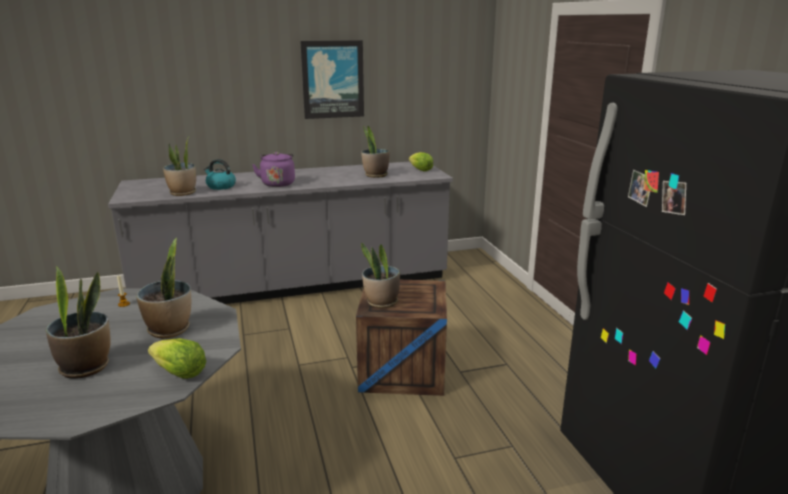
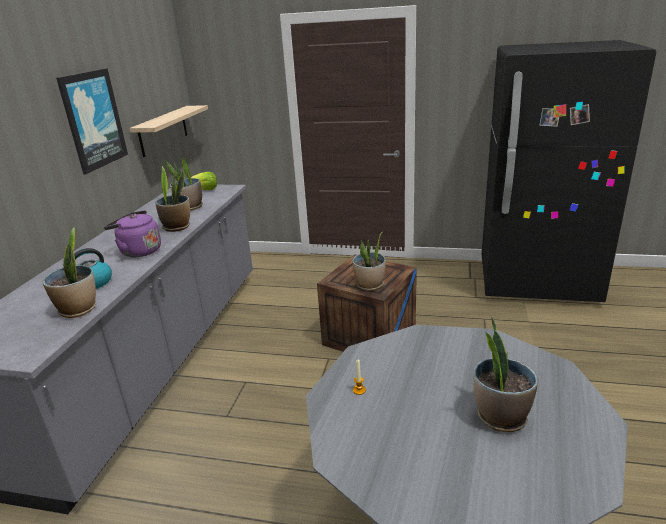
camera: 60 degrees left, 5 degrees up
(170, 329) = (441, 362): potted plant -> potted plant (177, 227)
(180, 373) = (531, 361): lettuce -> none
(430, 107) = (163, 130): none -> shelf

